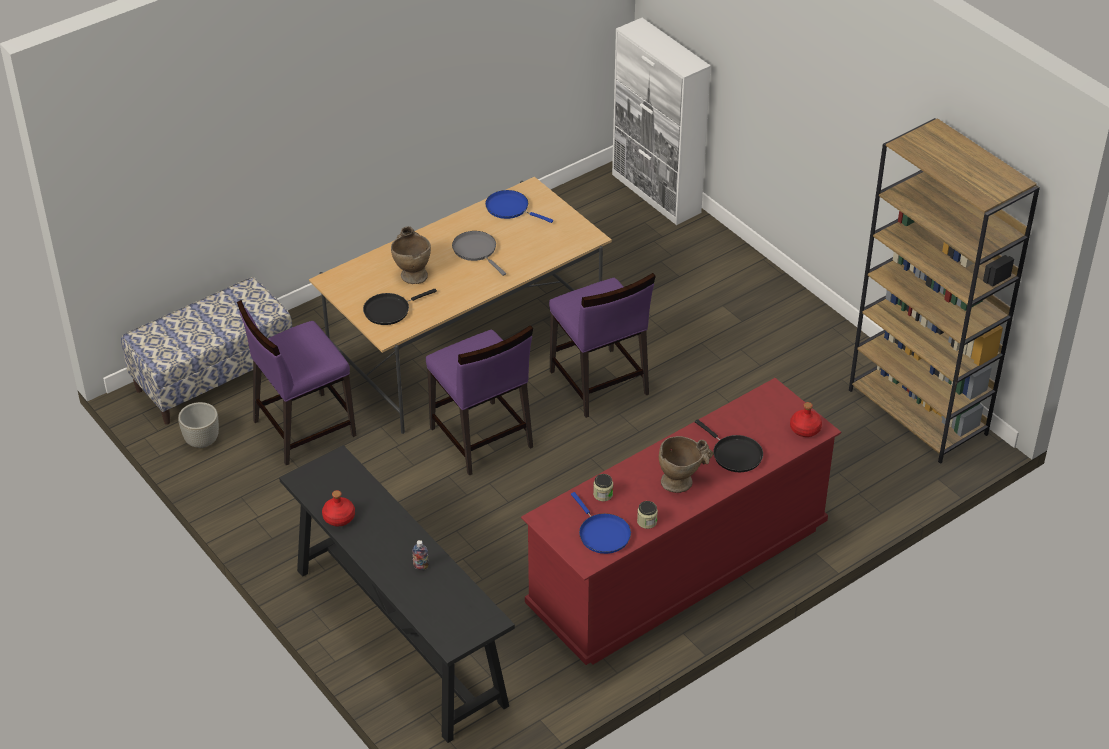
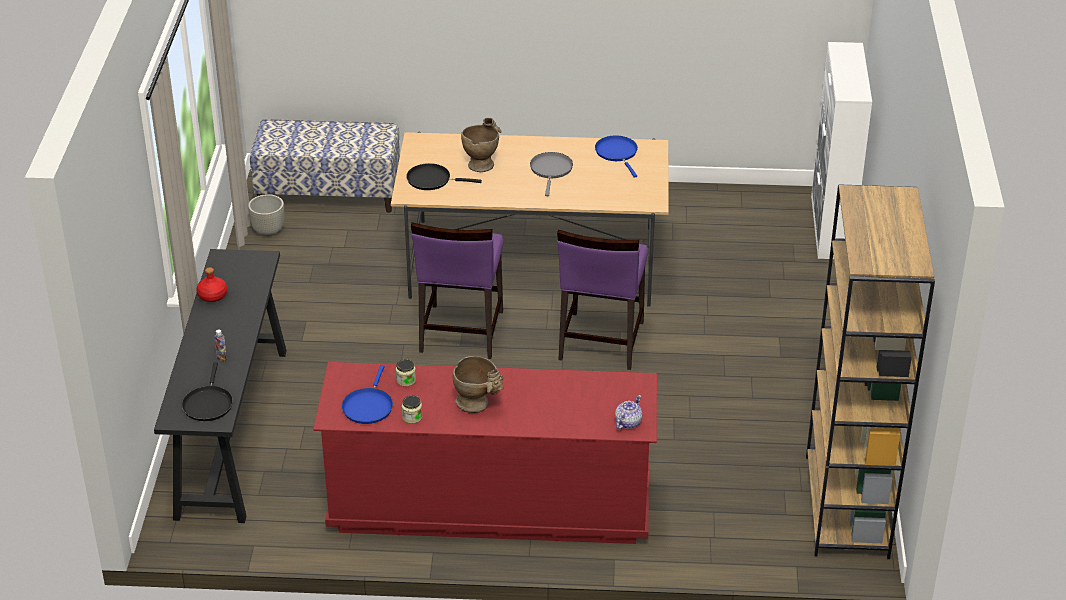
camera: 40 degrees right, 5 degrees down
(303, 428) = (345, 258): purple chair -> none
(734, 454) = (545, 409): black frying pan -> black frying pan (208, 403)
(805, 429) = (627, 423): red bottle -> teapot

